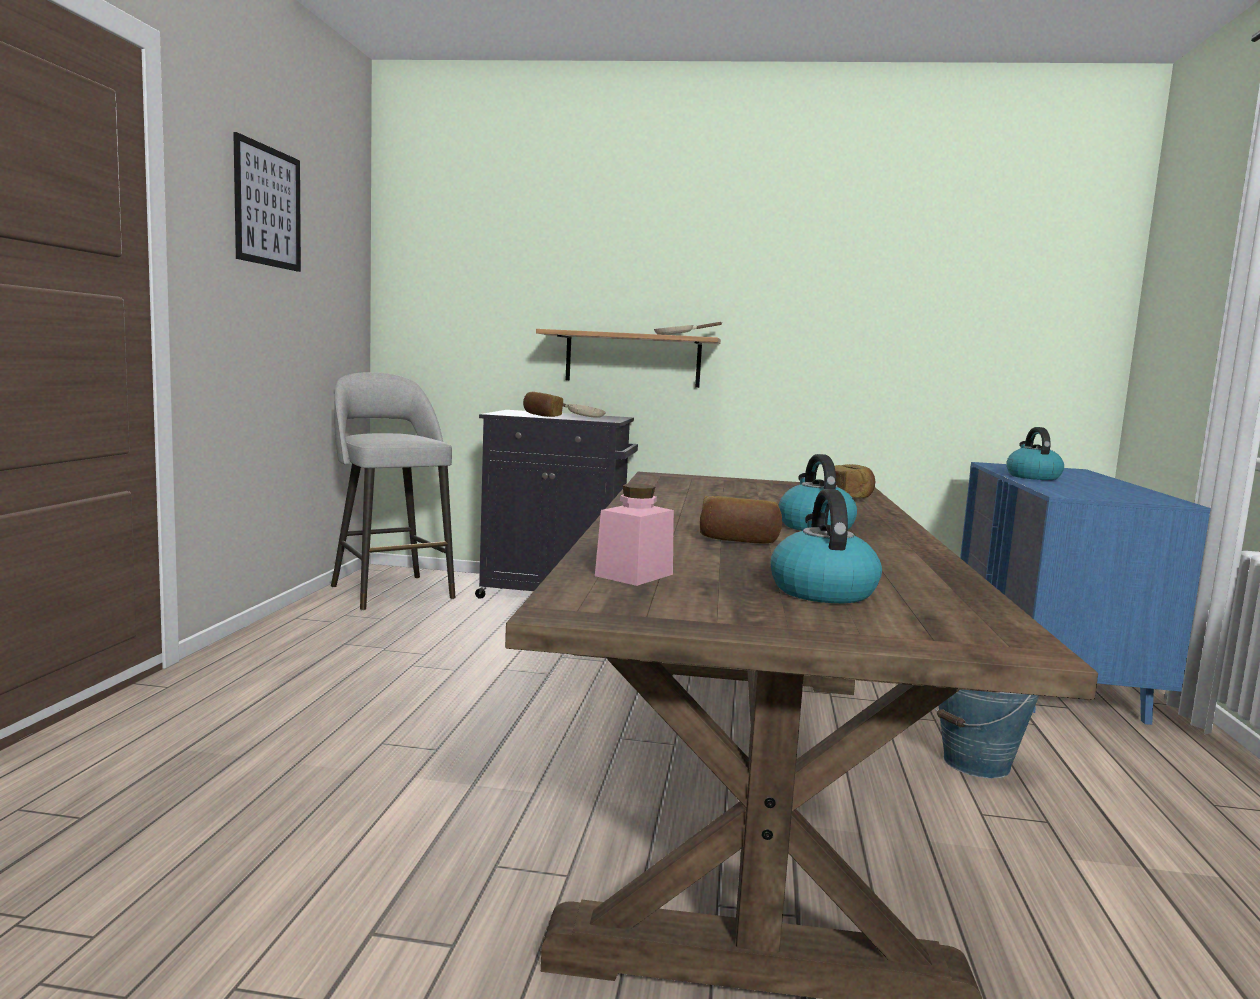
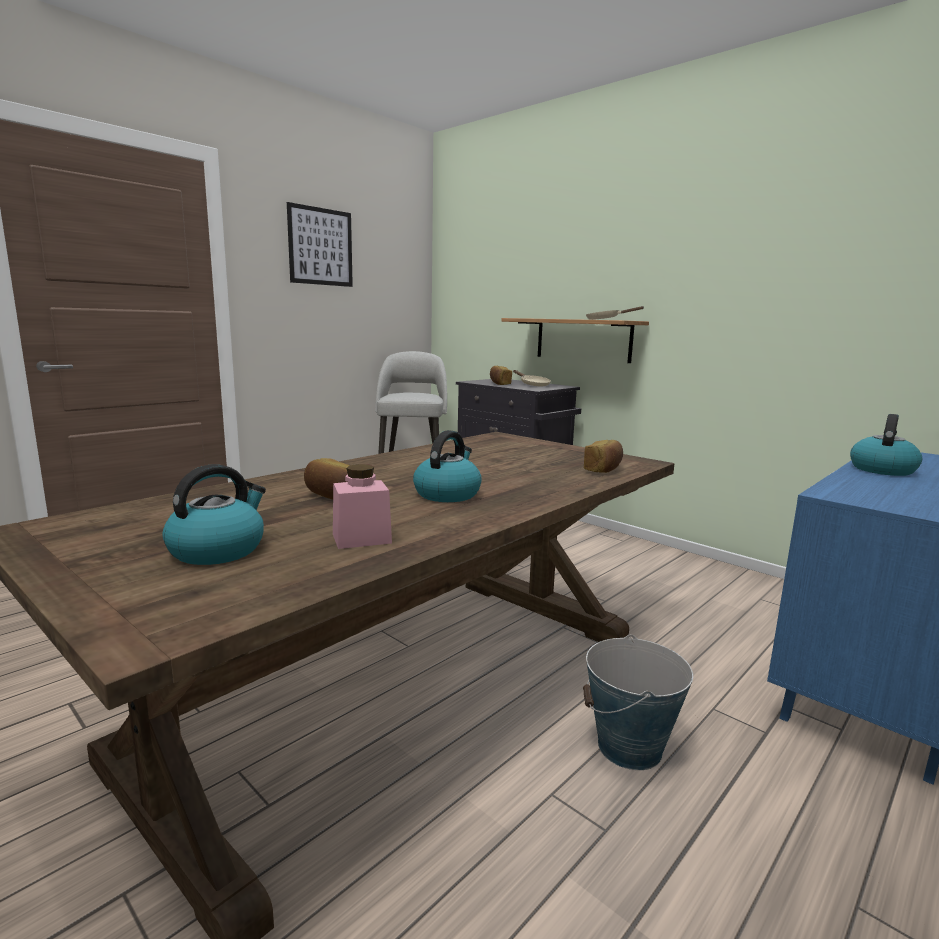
camera: 35 degrees right, 5 degrees up
(634, 575) = (156, 512): pink jar -> pink jar (361, 538)

